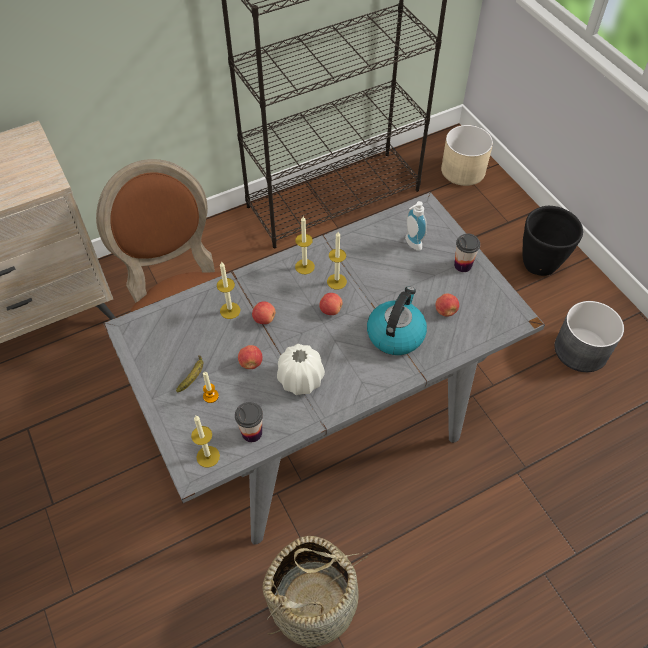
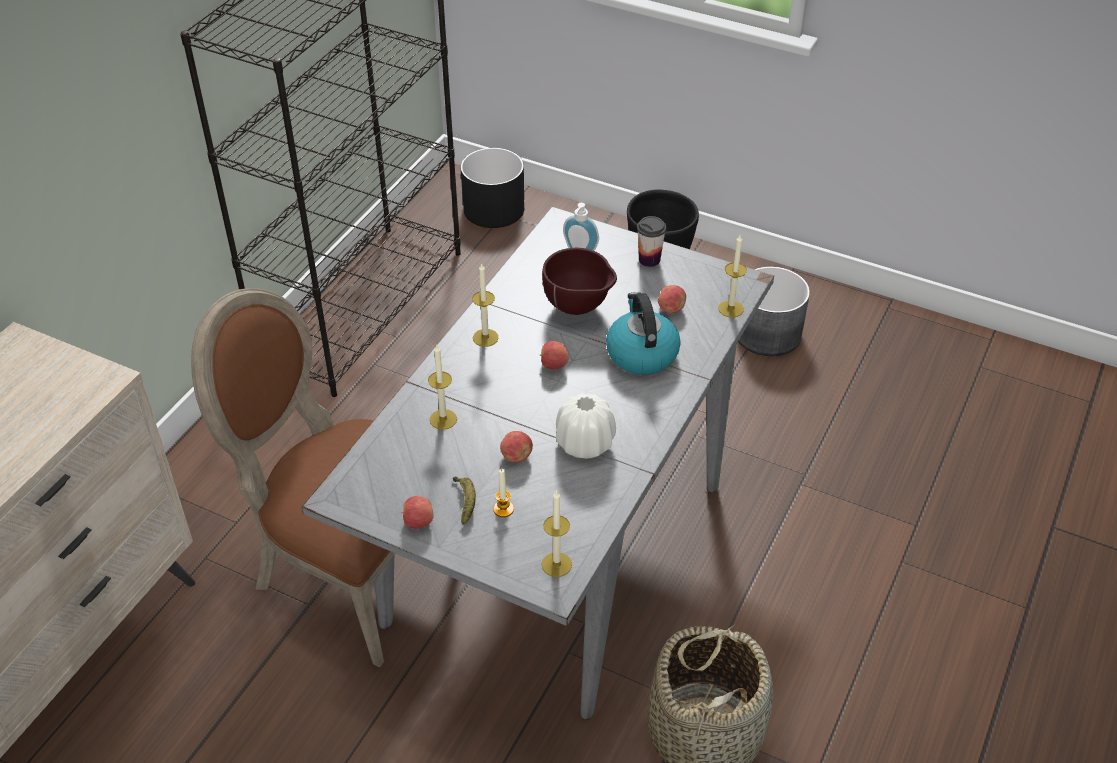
camera: 35 degrees left, 10 degrees down
(252, 433) = (581, 518): cup -> none
(264, 319) = (490, 408): apple -> apple (418, 522)
(336, 281) = (534, 335): candle -> candle (731, 309)
(382, 278) = (579, 309): none -> brown bowl
(462, 170) = (493, 209): beige planter -> black planter

